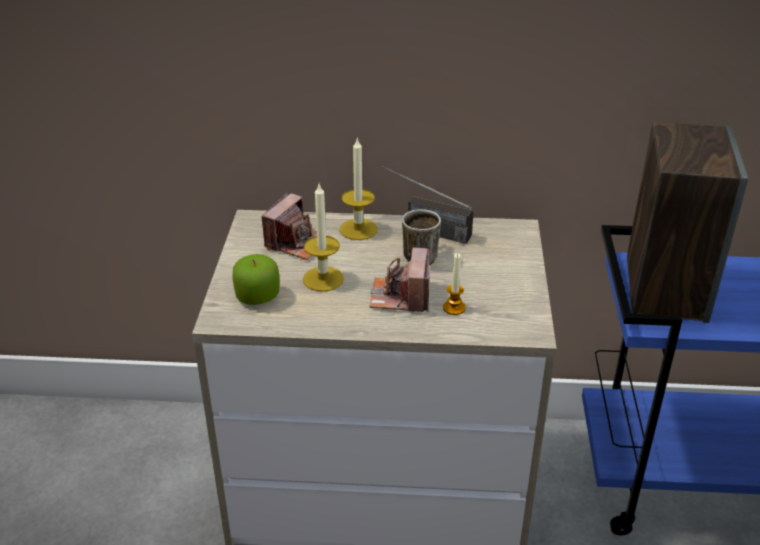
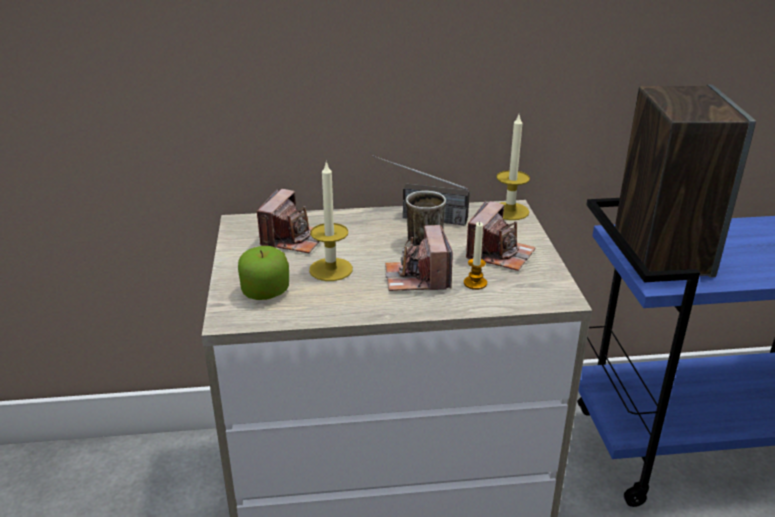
camera: 10 degrees left, 5 degrees down
(358, 229) = (353, 222): candle -> candle (510, 211)
(488, 279) = (499, 254): none -> camera

